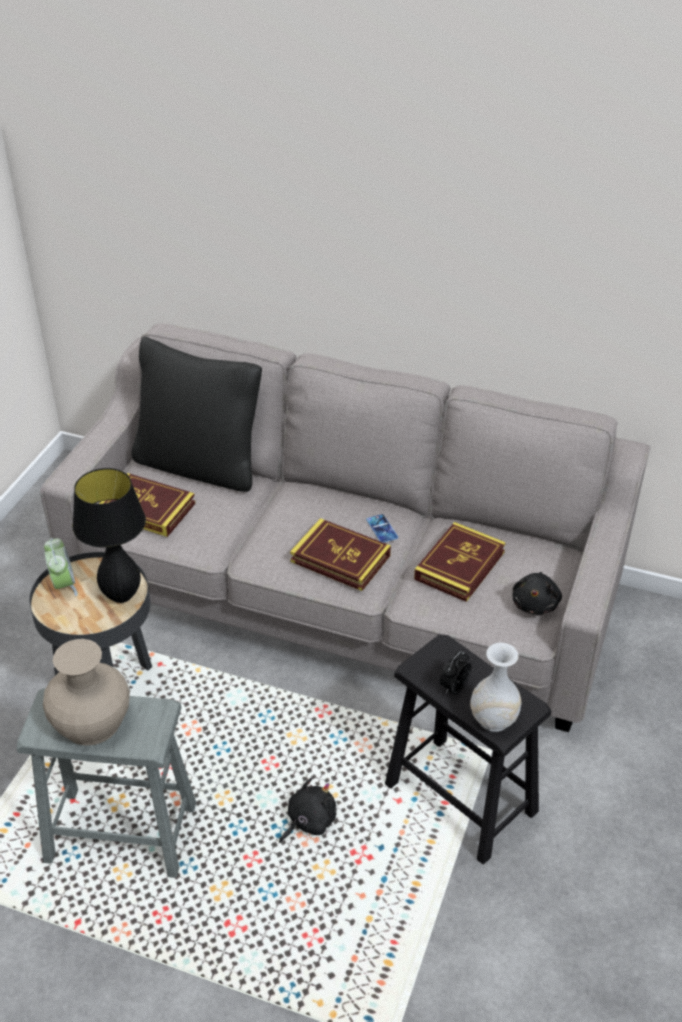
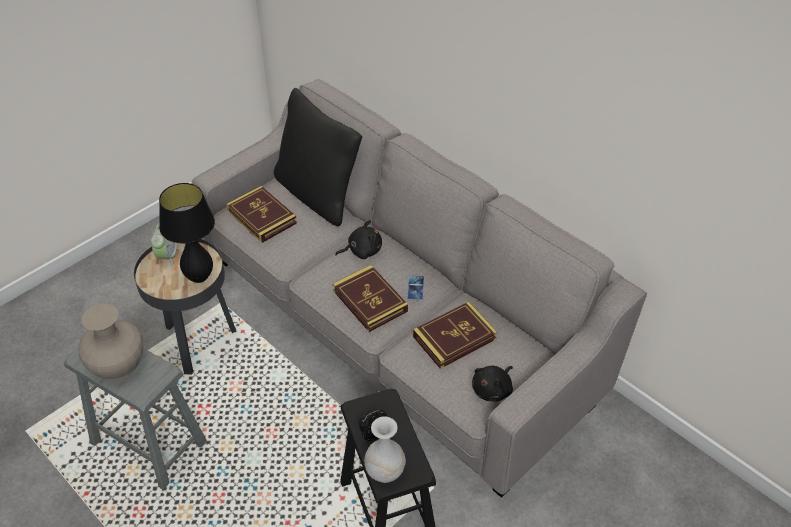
camera: 25 degrees right, 5 degrees up
(309, 821) = (272, 486): black plush toy -> black plush toy (362, 250)

